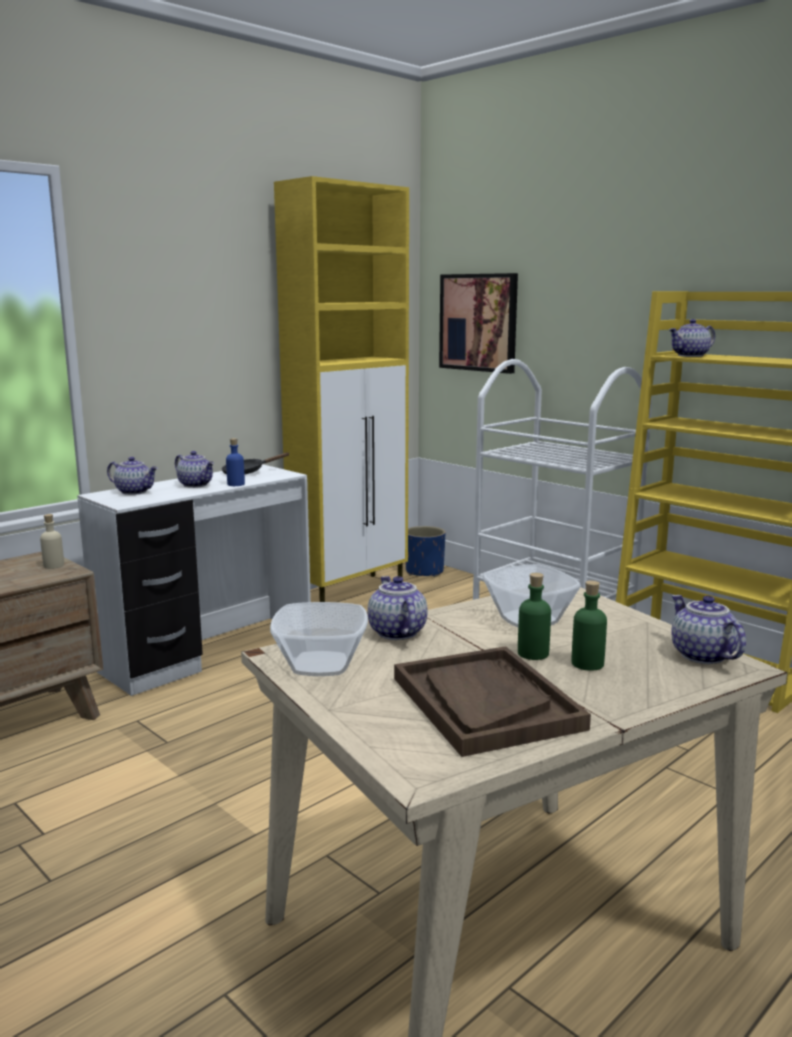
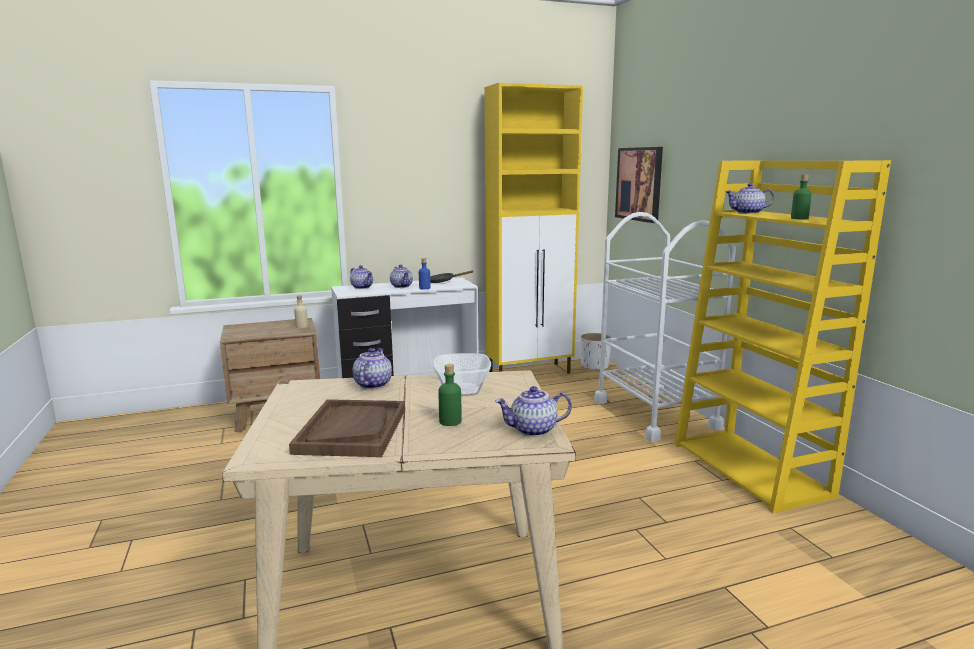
camera: 25 degrees right, 0 degrees up
(319, 664) = (303, 394): bowl -> none
(424, 572) = (595, 366): blue planter -> white planter
(533, 653) = (428, 409): green bottle -> green bottle (799, 218)
(700, 655) = (533, 430): teapot -> teapot turned 105 degrees counterclockwise

